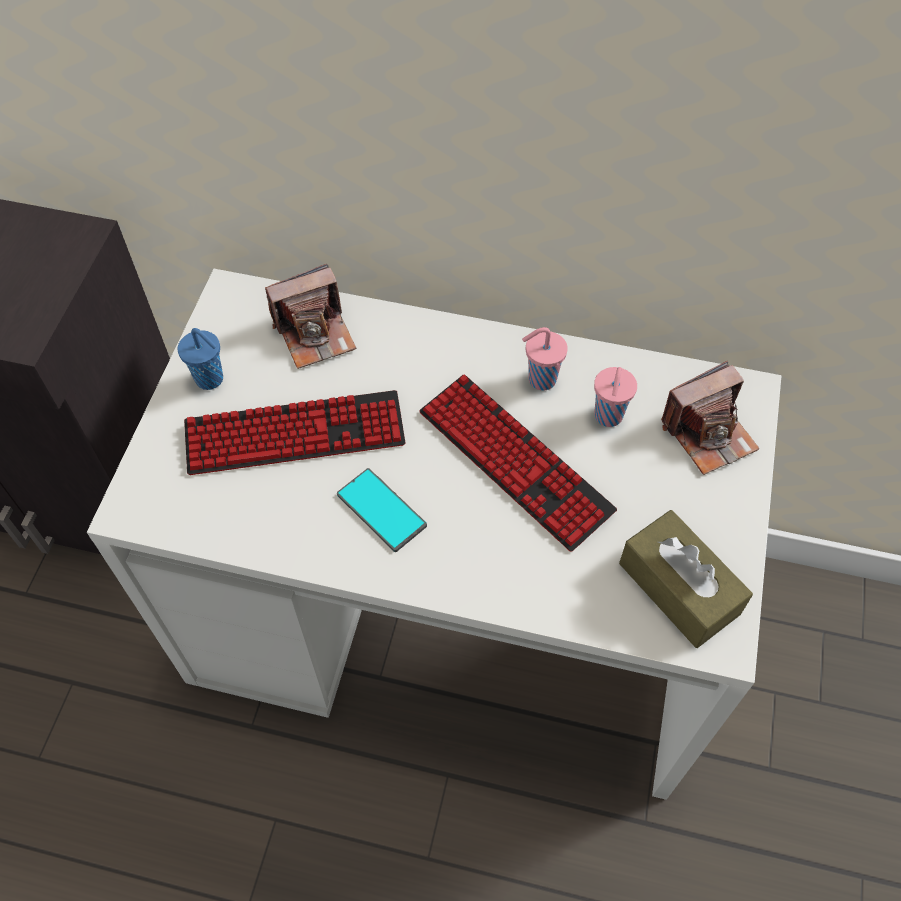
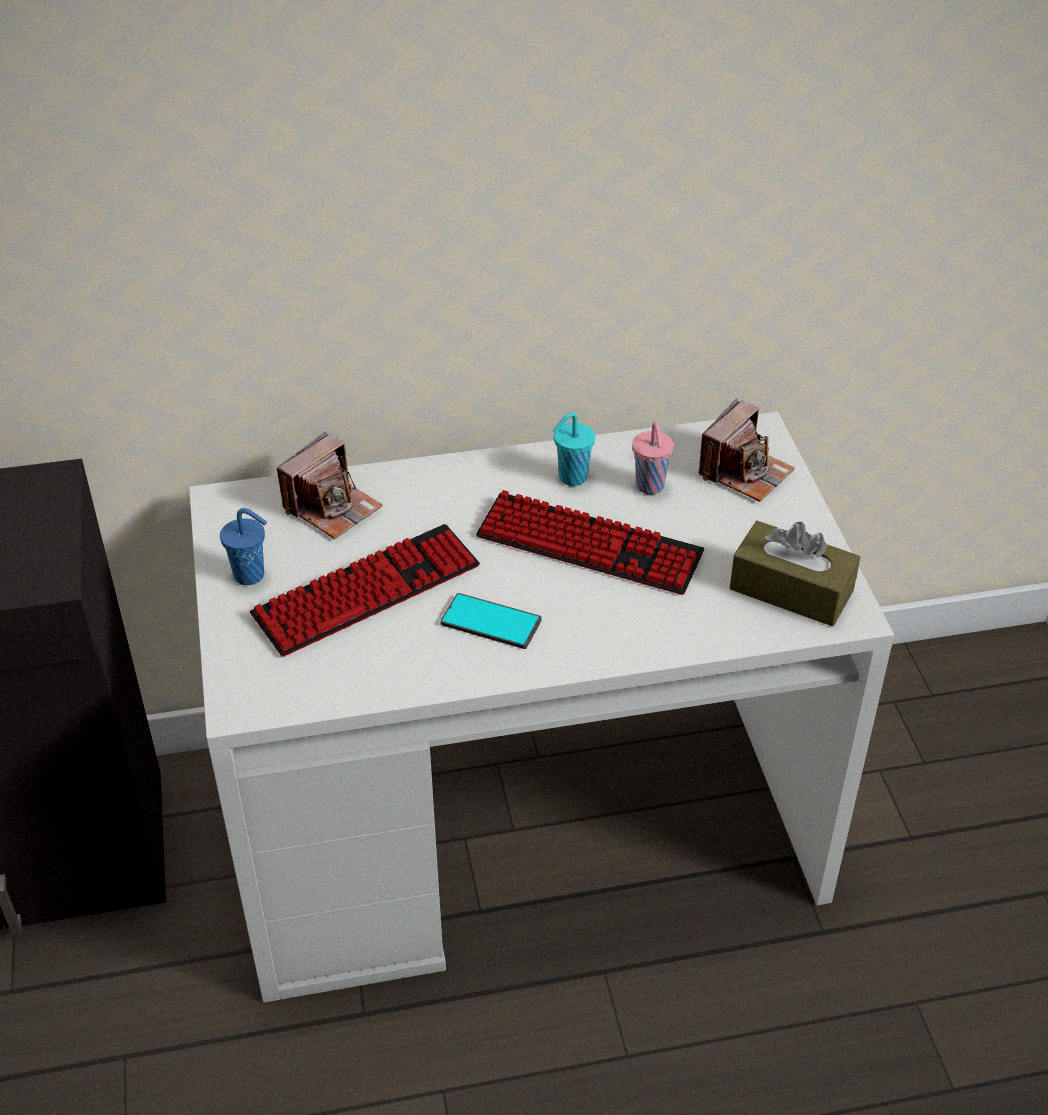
camera: 25 degrees left, 15 degrees down
(540, 380) = (571, 478): pink cup -> turquoise cup

